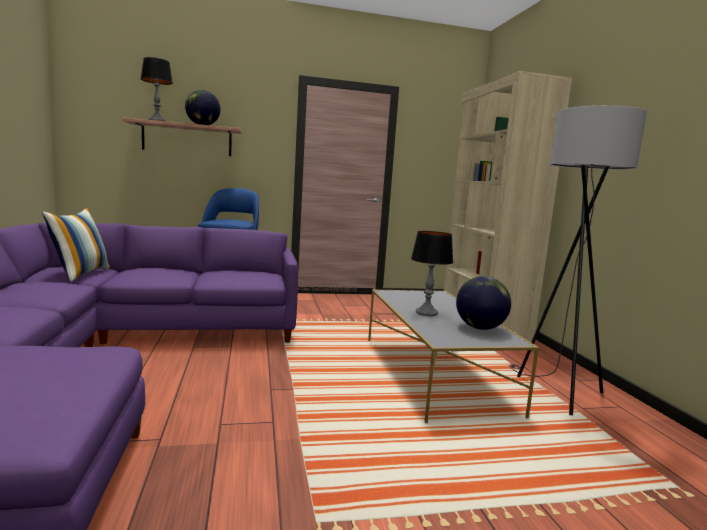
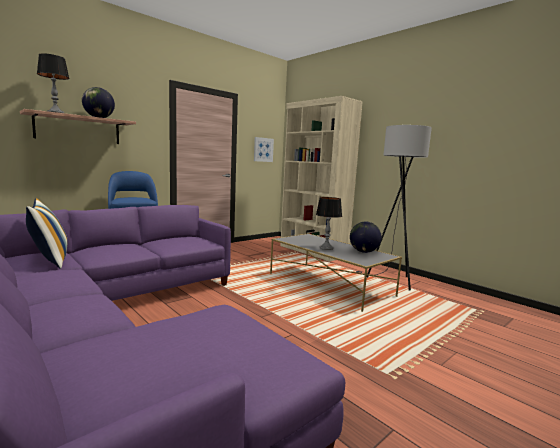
camera: 30 degrees left, 0 degrees up
(439, 165) = (263, 149): none -> picture

